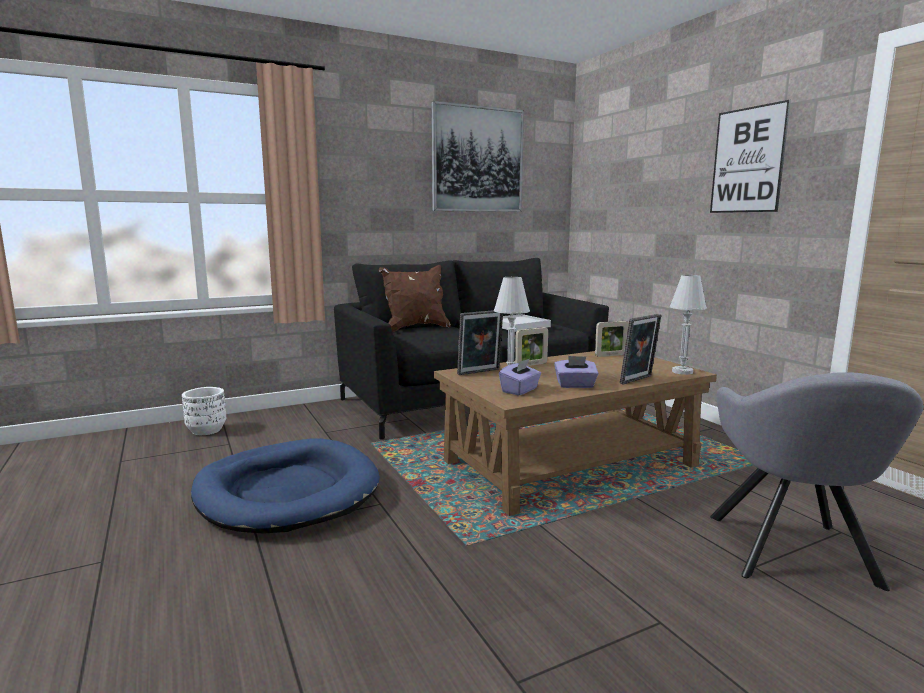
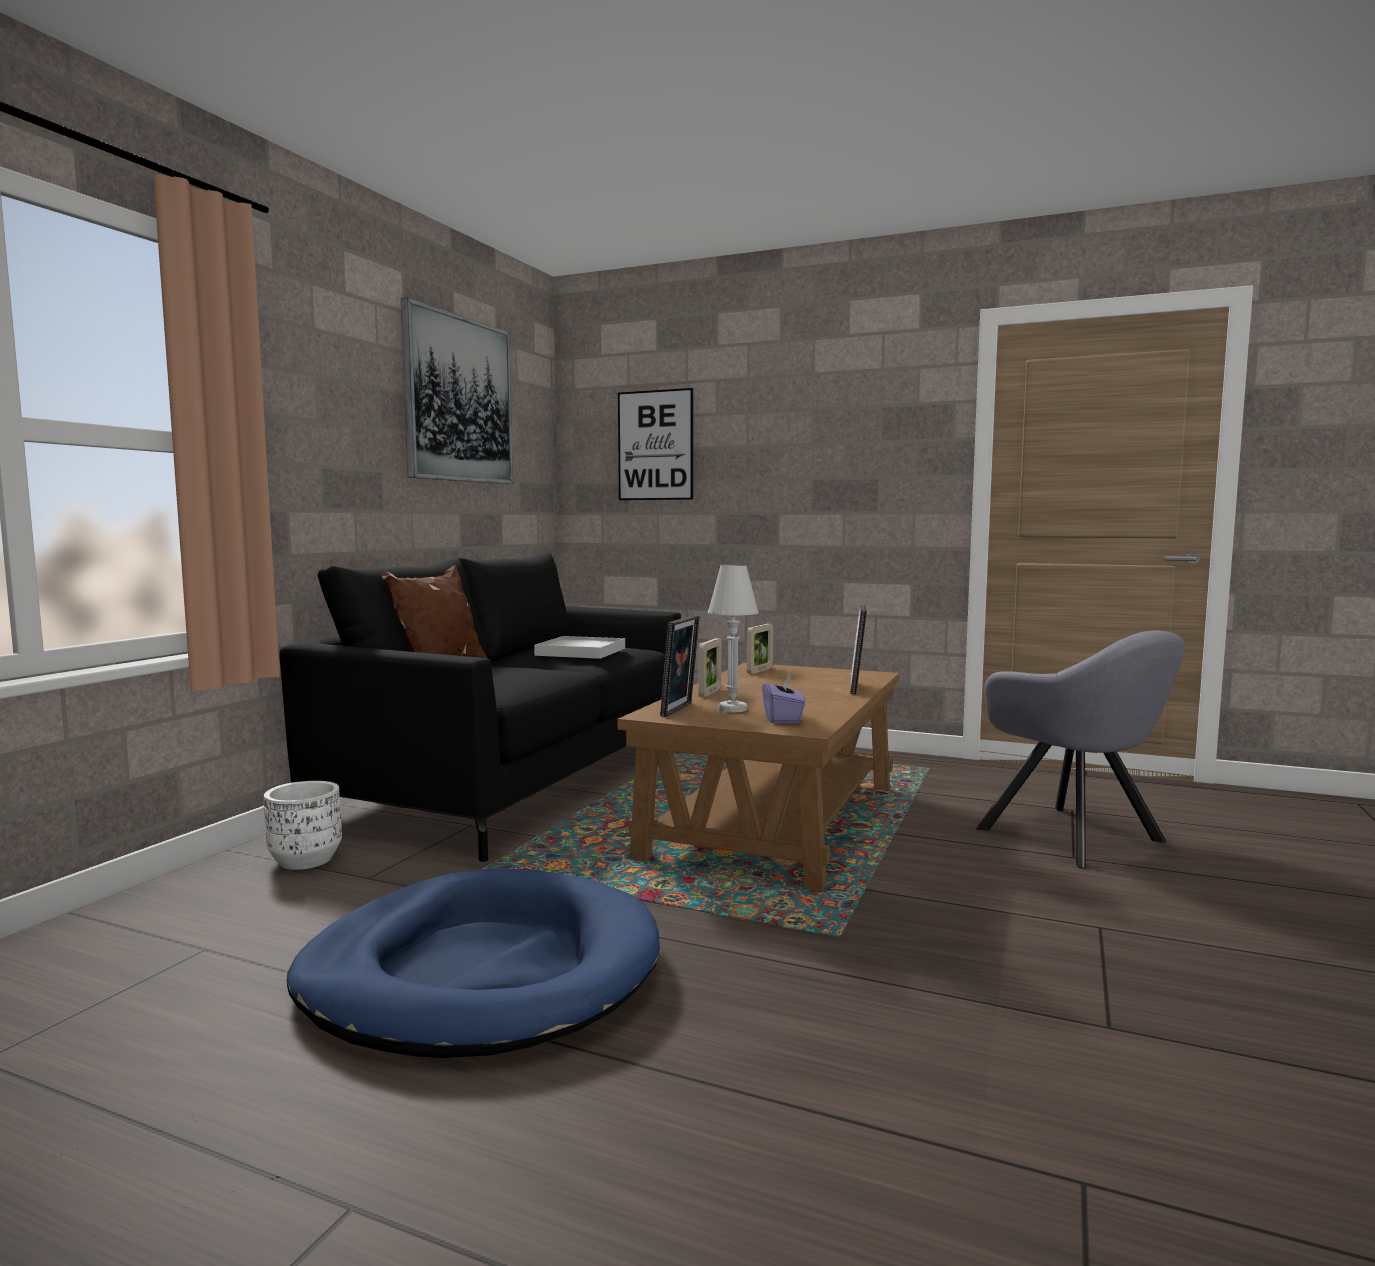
camera: 40 degrees left, 5 degrees down
(206, 430) = (95, 945): white planter -> white planter (305, 860)
(575, 385) = (818, 703): purple tissue box -> none
(682, 372) = (868, 675): white table lamp -> none
(748, 160) = (844, 427): picture -> picture (655, 445)

